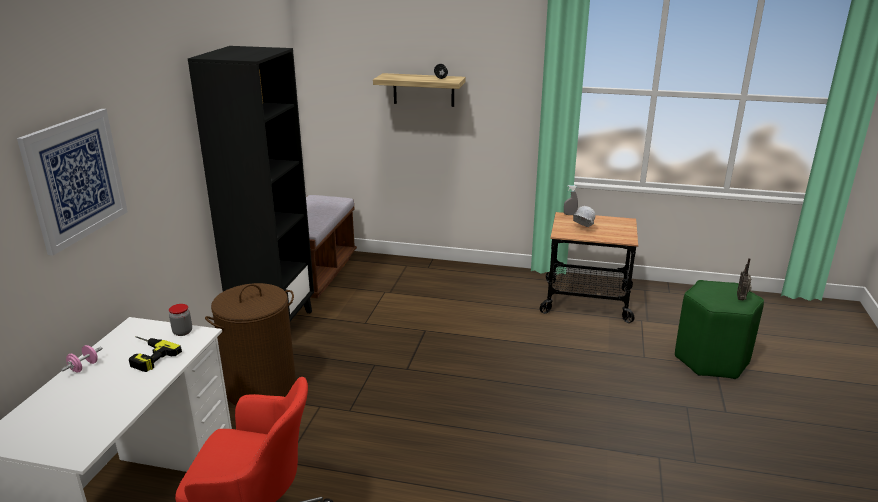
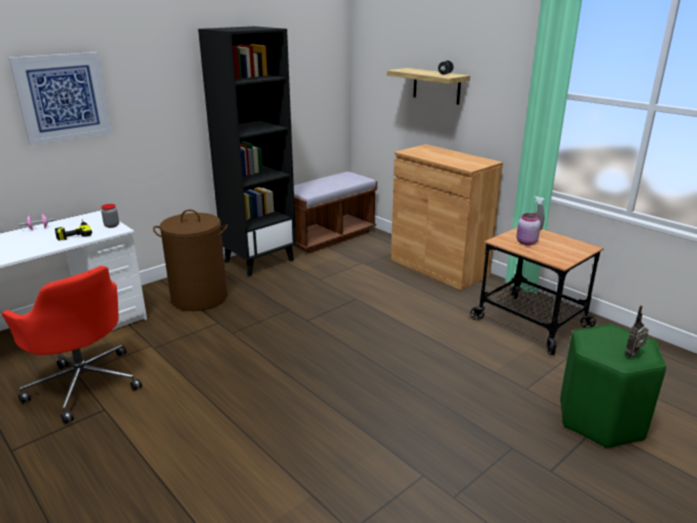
camera: 35 degrees right, 0 degrees up
(459, 274) = (438, 267): none -> brown cabinet
(582, 229) = (526, 243): white hard hat -> pink jar

